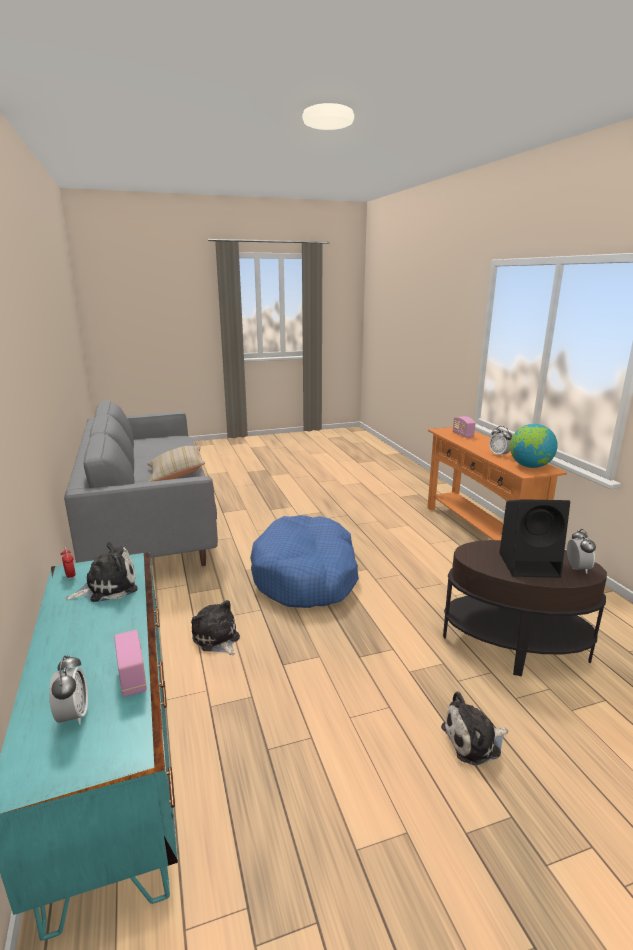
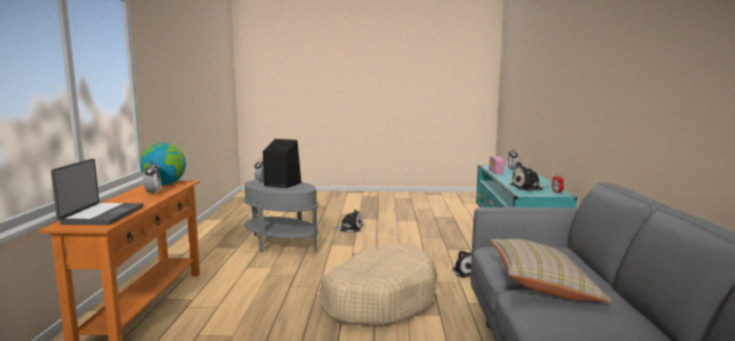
camera: 160 degrees left, 10 degrees down
(306, 575) = (379, 299): blue dog bed -> beige dog bed
(462, 435) = (101, 215): radio -> laptop
(514, 646) = (281, 244): brown side table -> grey side table

